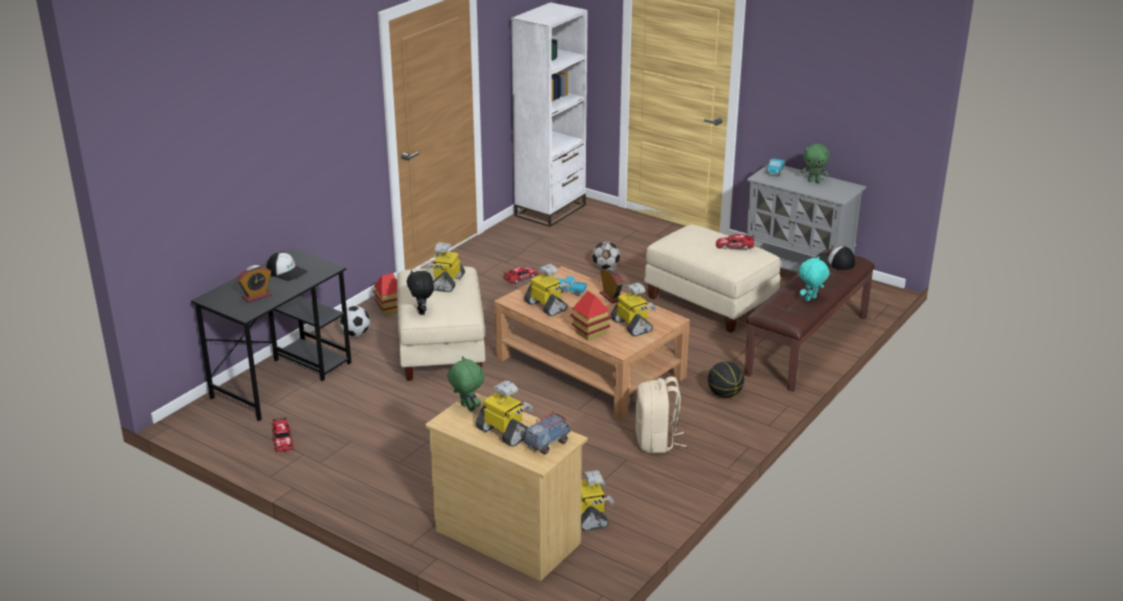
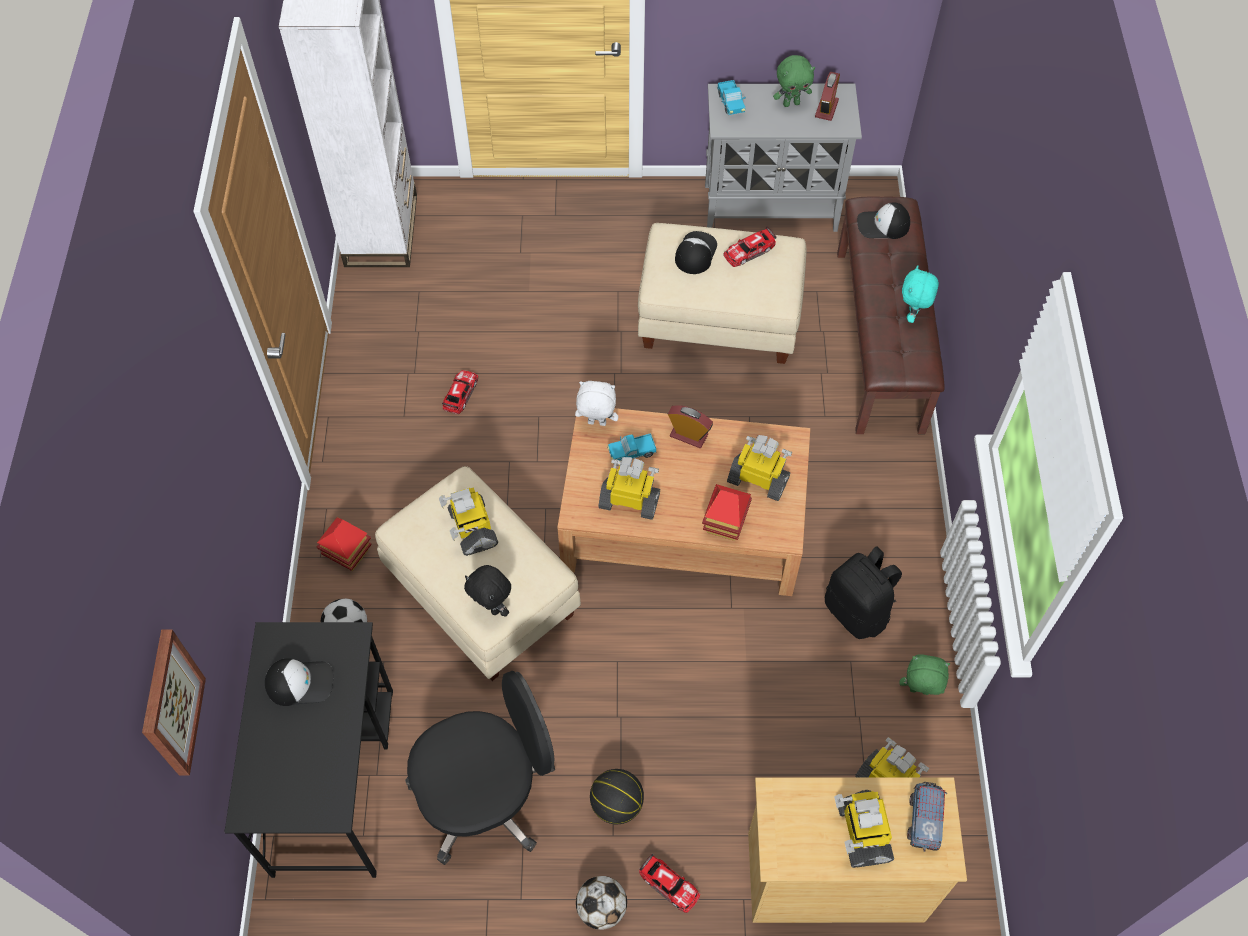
camera: 35 degrees left, 30 degrees up
(201, 181) = (170, 703): none -> picture
(256, 296) = (310, 764): alarm clock -> alarm clock (826, 108)
(282, 440) = (438, 891): toy car -> toy car (669, 885)
(351, 418) = (486, 795): none -> black office chair
(467, 408) = (780, 815): green plush toy -> green plush toy (918, 692)
(504, 432) = (861, 832): toy robot -> toy robot turned 105 degrees counterclockwise
(563, 275) = (596, 424): none -> white plush toy
(605, 267) = (547, 315): football -> football (601, 908)
(656, 442) = (857, 611): beige backpack -> black backpack
(700, 236) = (695, 253): none -> cap
(724, 394) = (862, 482): basketball -> basketball (616, 805)

